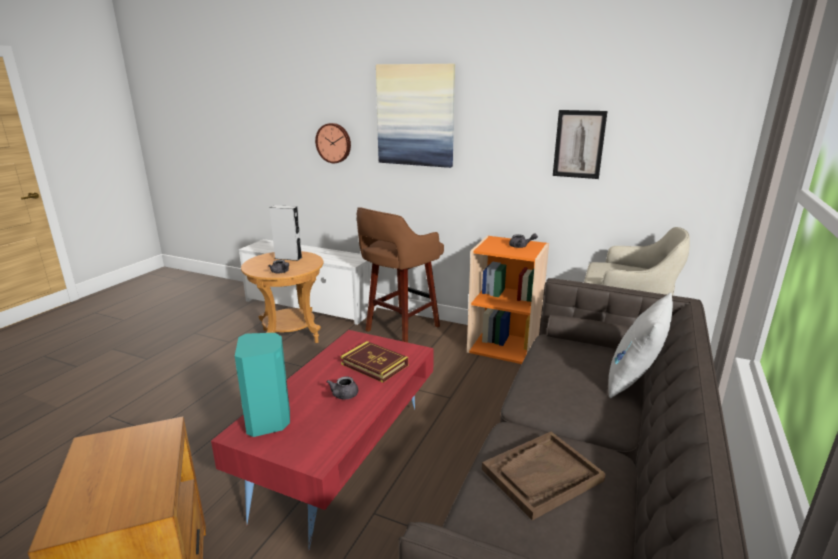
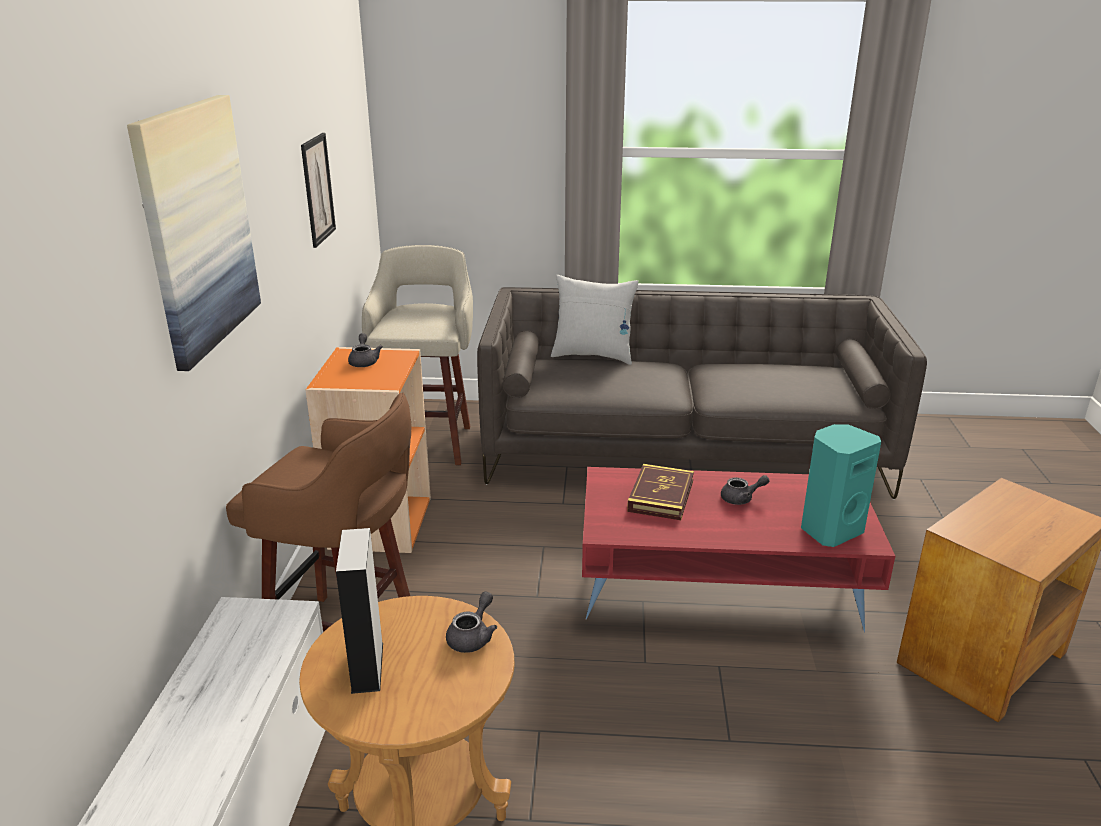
camera: 110 degrees left, 5 degrees up
(334, 143) = (91, 395): wall clock -> none
(542, 475) = (762, 381): brown tray -> none

